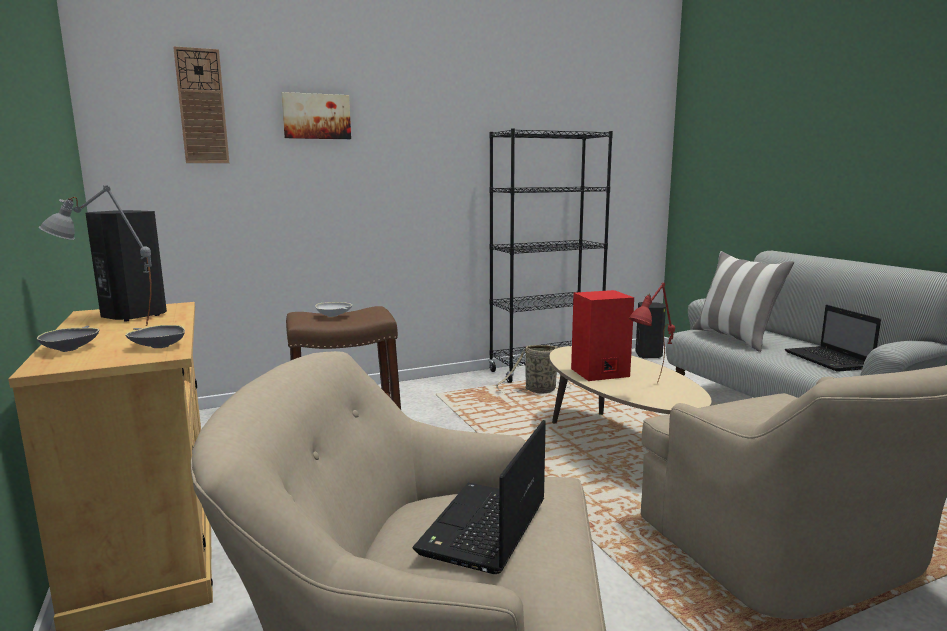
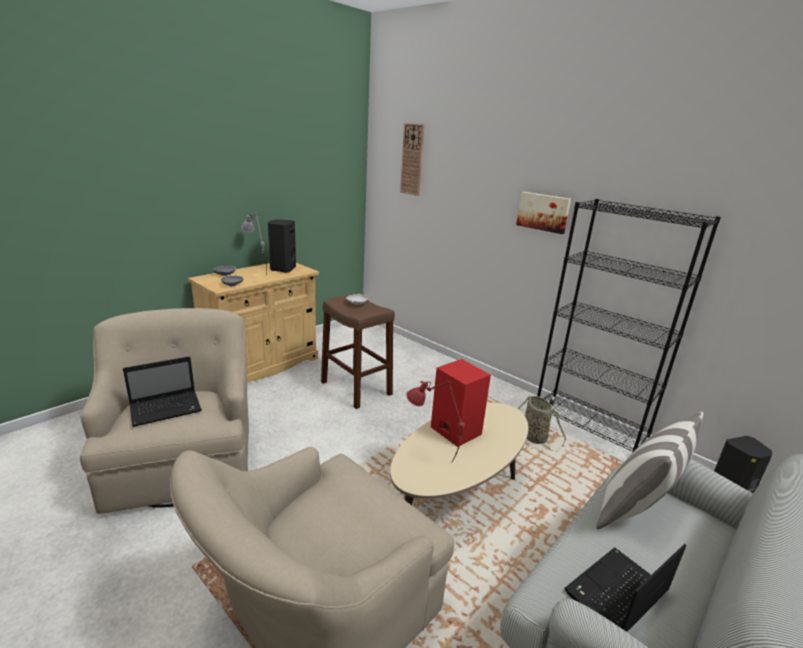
camera: 65 degrees right, 10 degrees up
(316, 116) = (467, 171): picture -> picture (543, 212)
(483, 529) = (167, 408): laptop -> laptop turned 150 degrees clockwise

